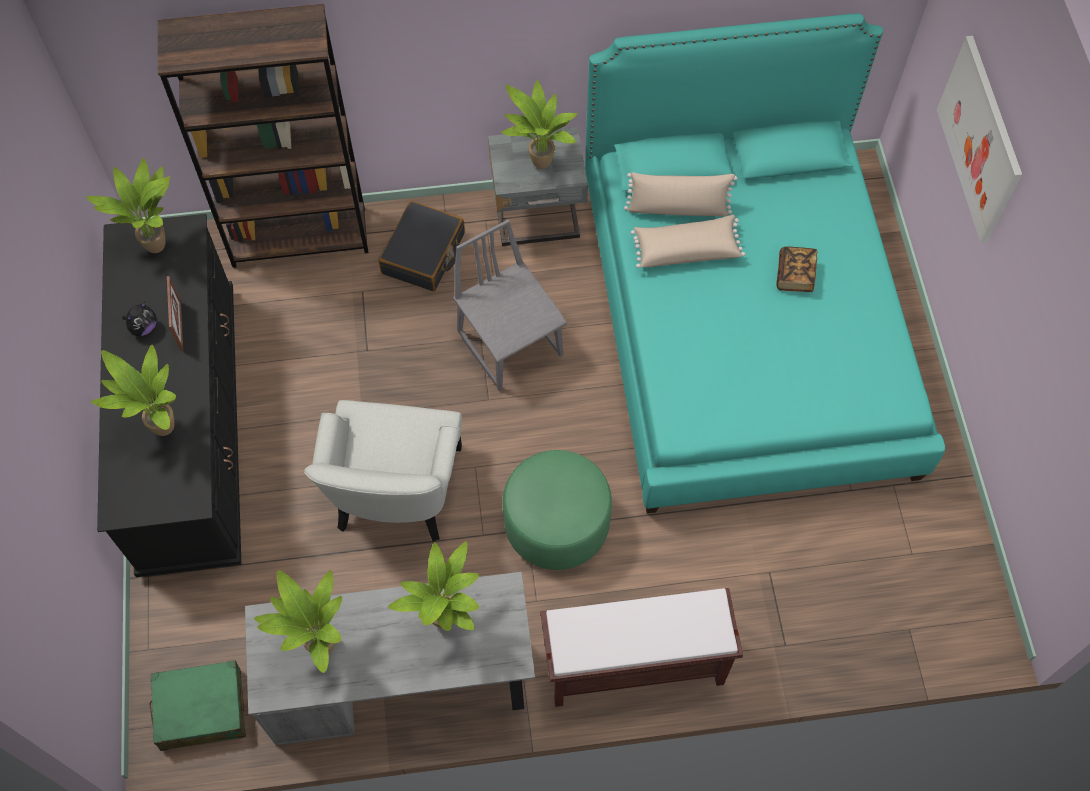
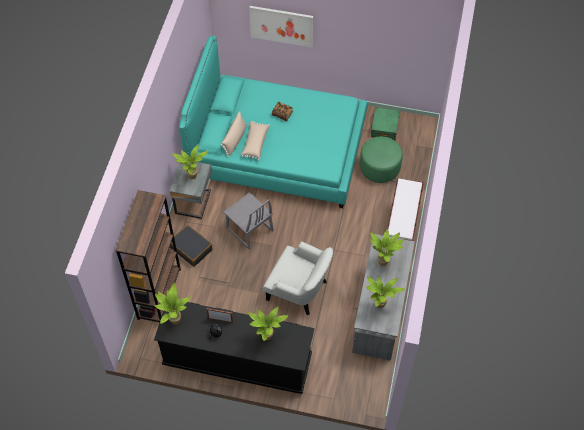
camera: 70 degrees left, 5 degrees down
(201, 710) = (367, 384): green suitcase -> green suitcase (384, 128)
(511, 343) = (249, 230): grey chair -> grey chair turned 120 degrees counterclockwise
(556, 524) = (335, 239): green ottoman -> green ottoman (379, 168)

